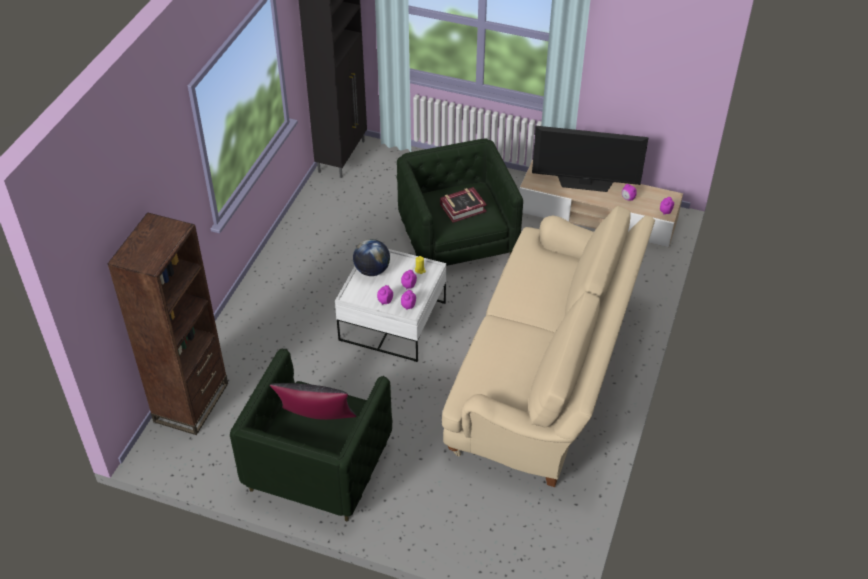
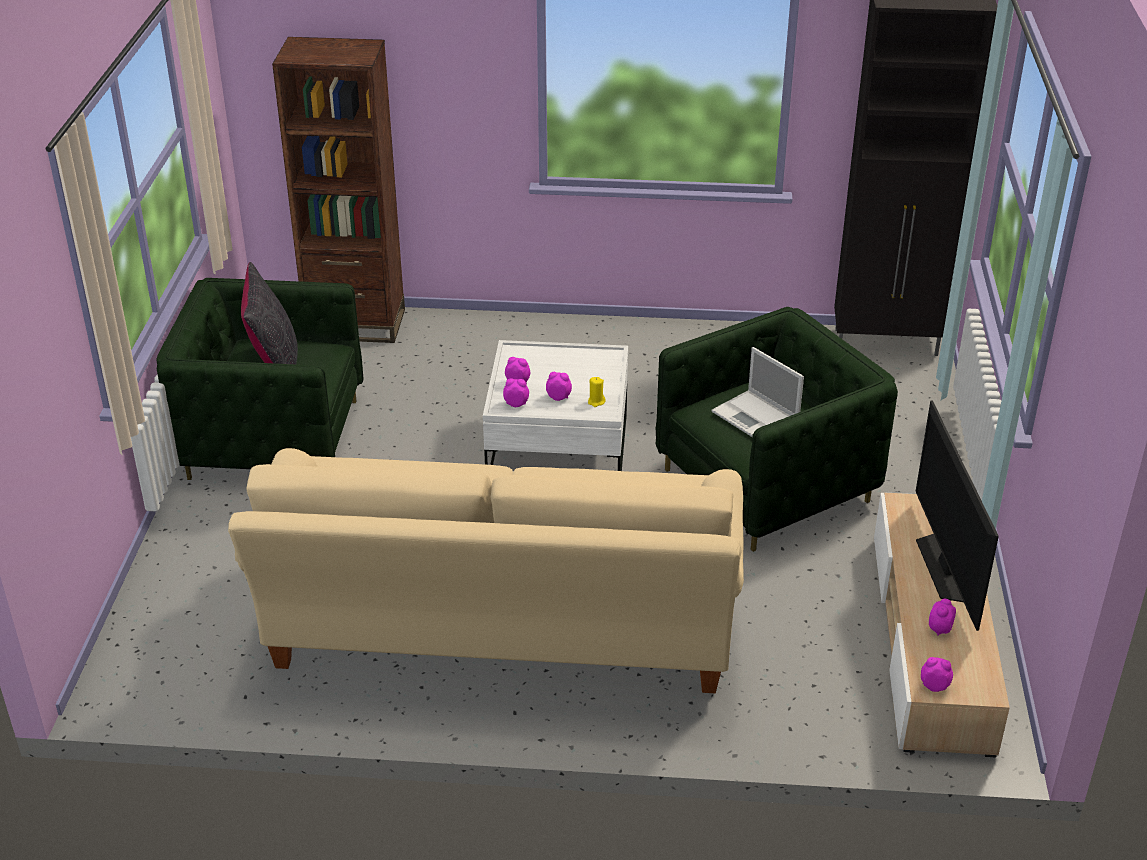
camera: 75 degrees right, 10 degrees down
(372, 270) = (575, 360): globe -> none
(462, 208) = (756, 417): book -> laptop

